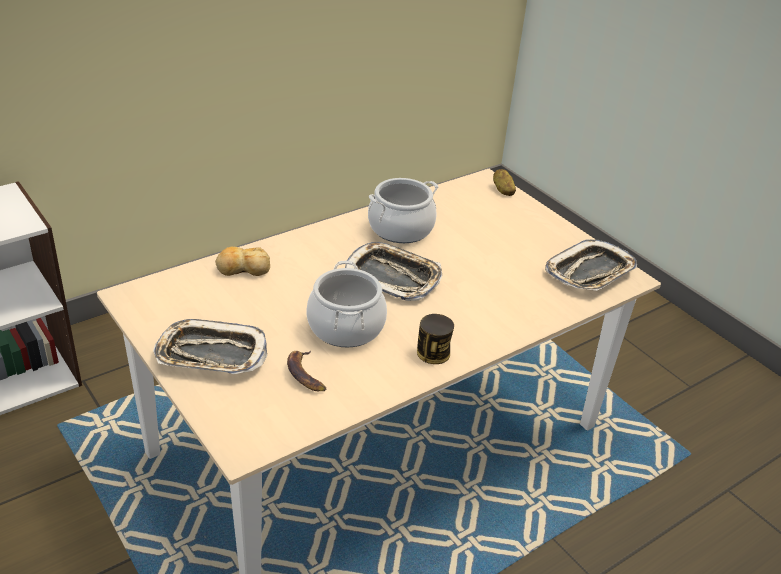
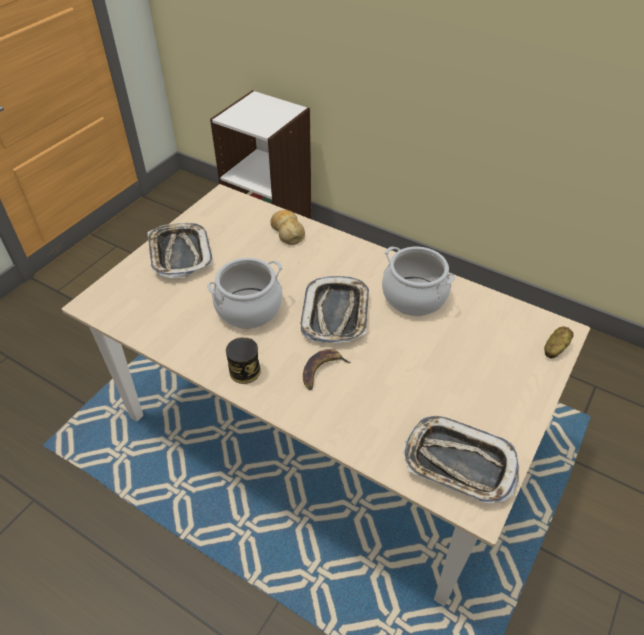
camera: 70 degrees right, 10 degrees up
(305, 374) = (180, 305): banana -> banana (322, 370)

